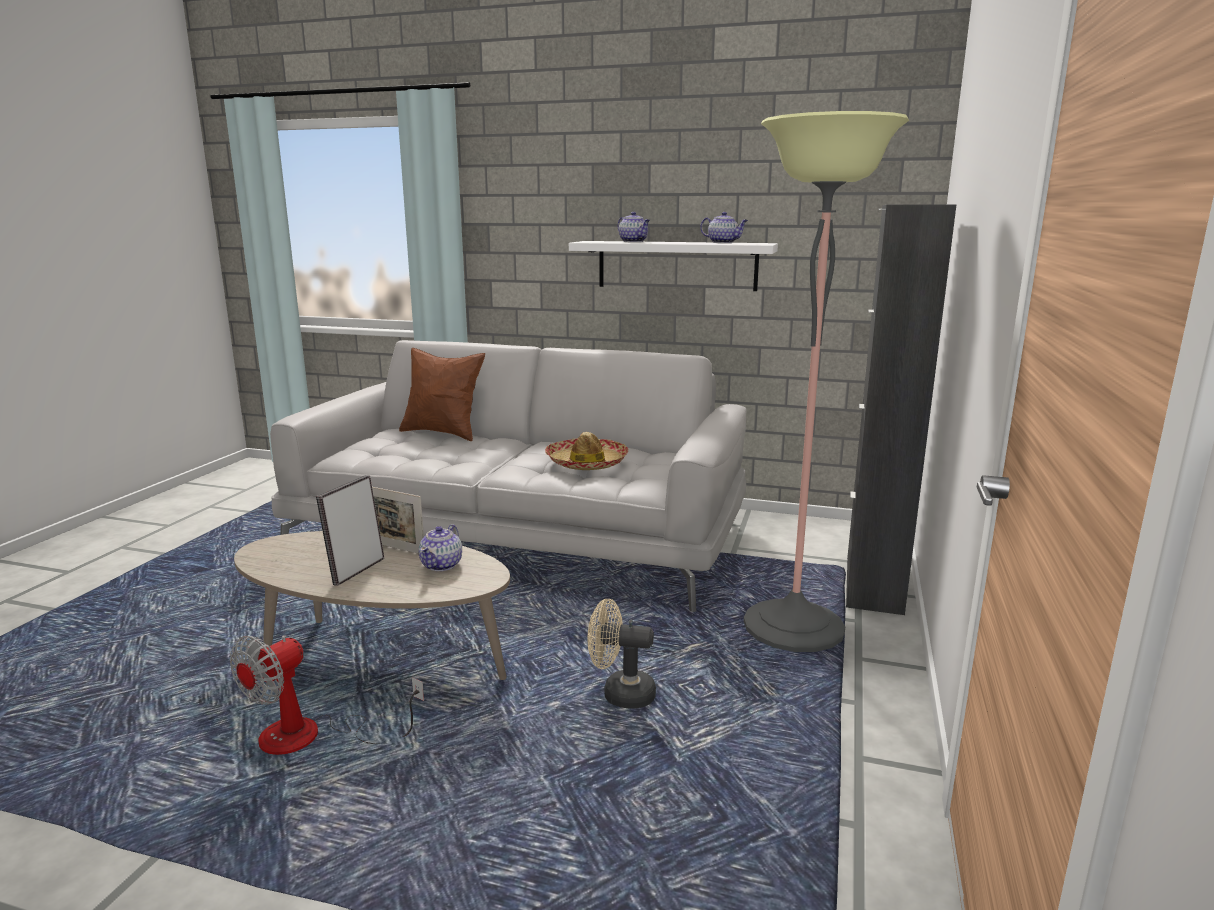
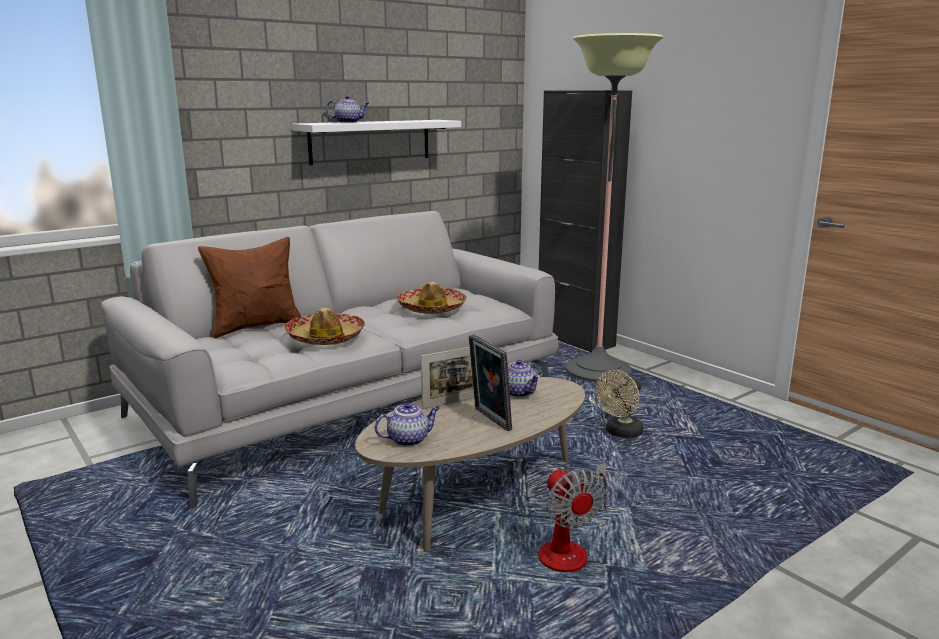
camera: 55 degrees left, 0 degrees up
(443, 455) = (325, 337): none -> hat
(723, 242) = (413, 120): teapot -> teapot (408, 439)

